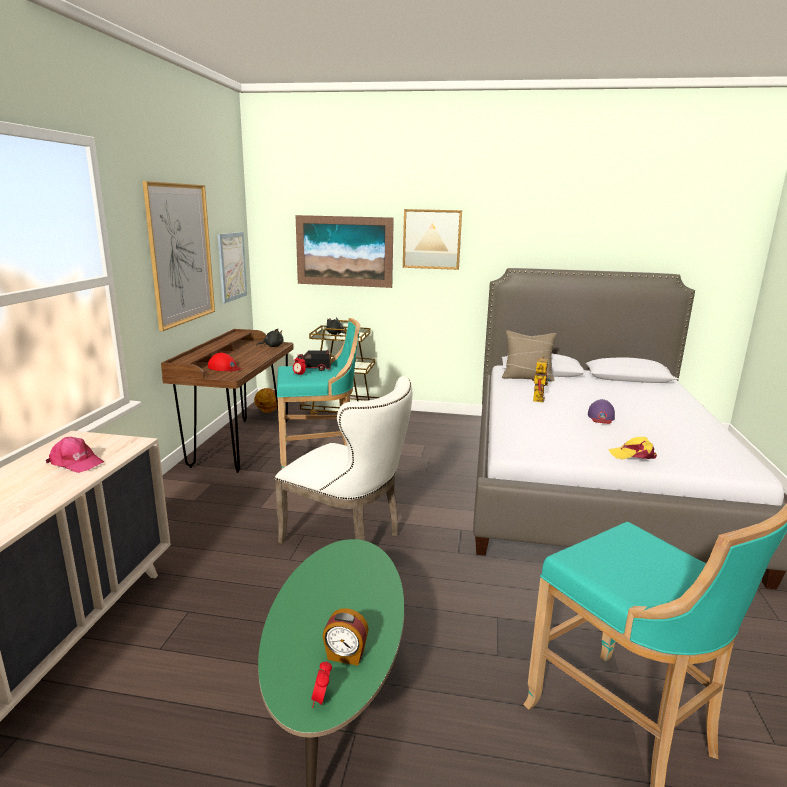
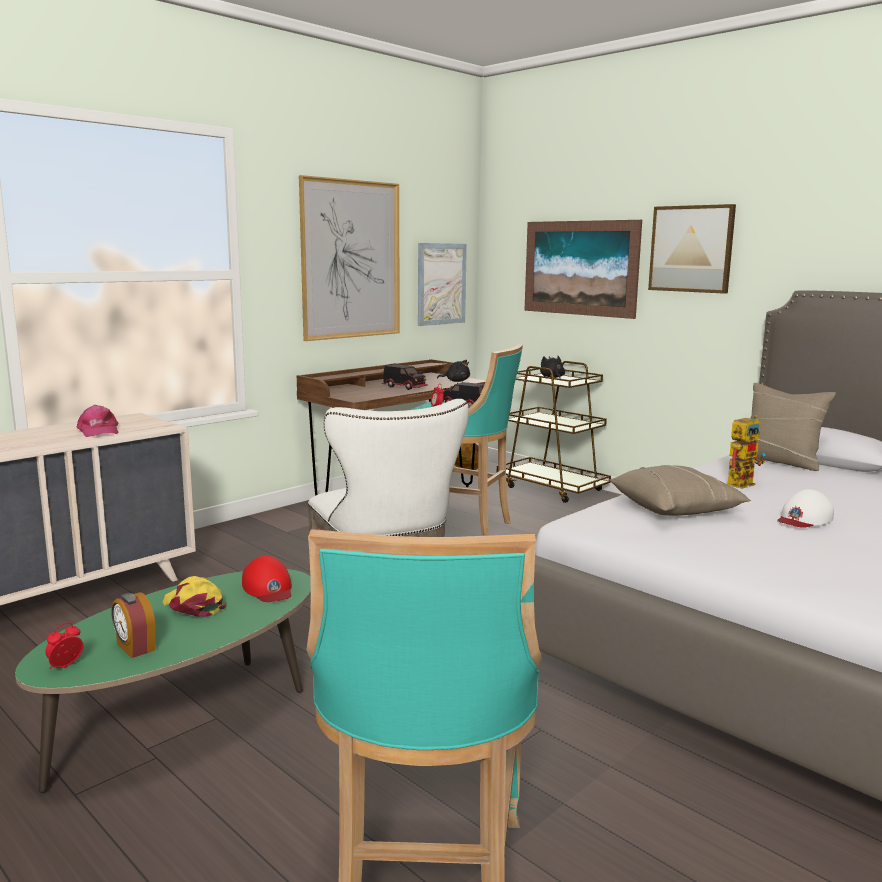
camera: 35 degrees right, 5 degrees down
(224, 368) = (366, 391): red cap -> red cap (268, 588)
(246, 358) = (405, 387): none -> toy truck
(541, 426) = (675, 508): none -> beige pillow
(601, 417) = (804, 518): purple cap -> white cap
(633, 455) = (759, 566): yellow cap -> yellow cap (194, 605)

